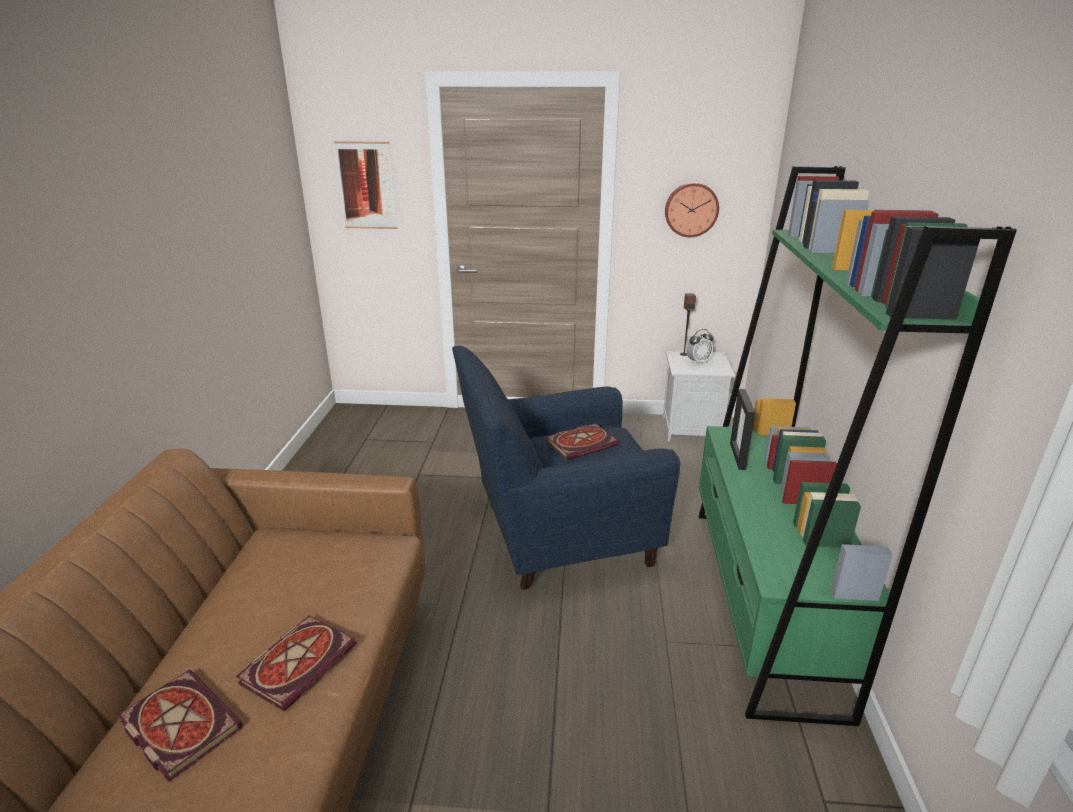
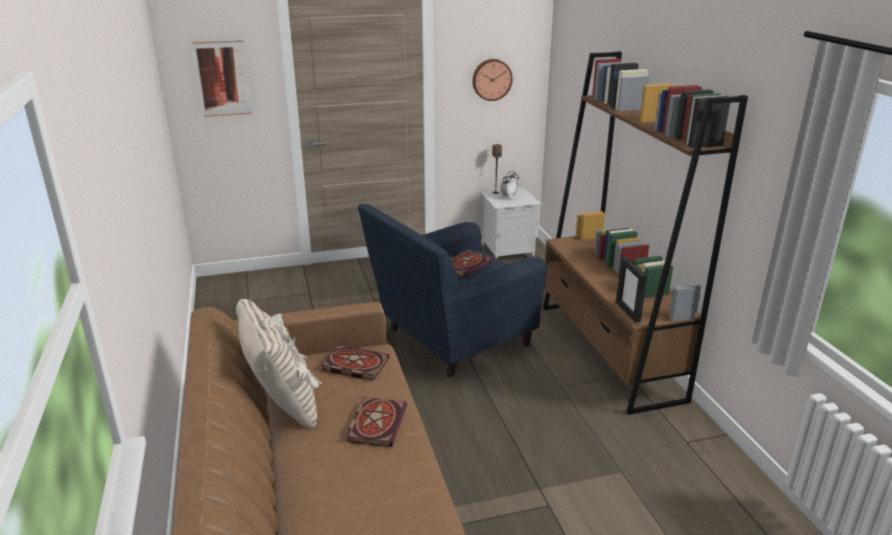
camera: 20 degrees left, 0 degrees up
(177, 725) = (327, 470): book -> book (353, 365)
(223, 595) = (285, 402): none -> beige pillow
(738, 456) = (578, 255): picture frame -> picture frame (628, 312)
(763, 601) = (609, 351): green bookcase -> brown bookcase

